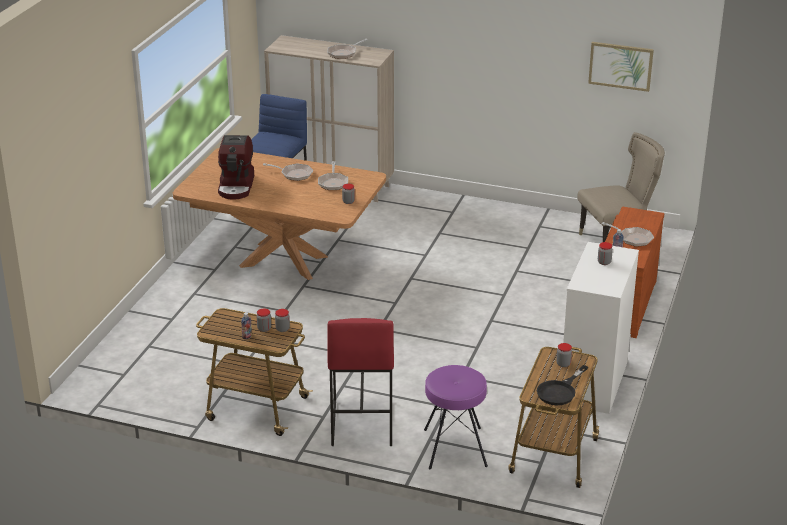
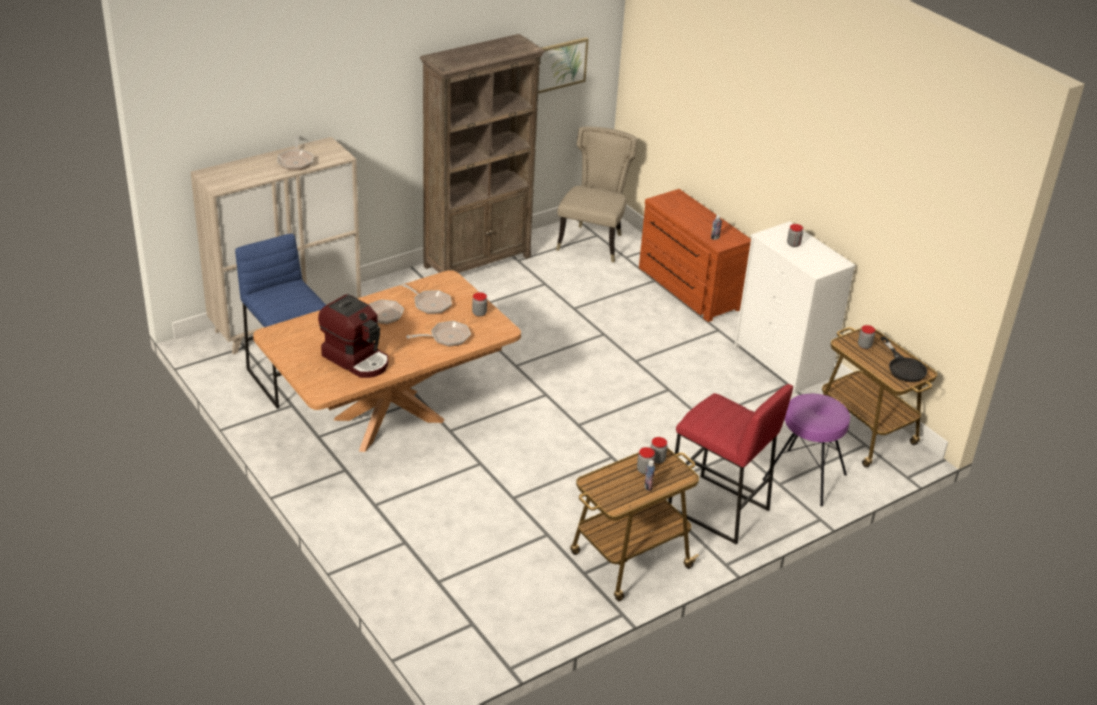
camera: 55 degrees left, 5 degrees up
(511, 213) = (478, 261): none -> brown bookcase
(633, 238) = (703, 221): frying pan -> frying pan (446, 337)

